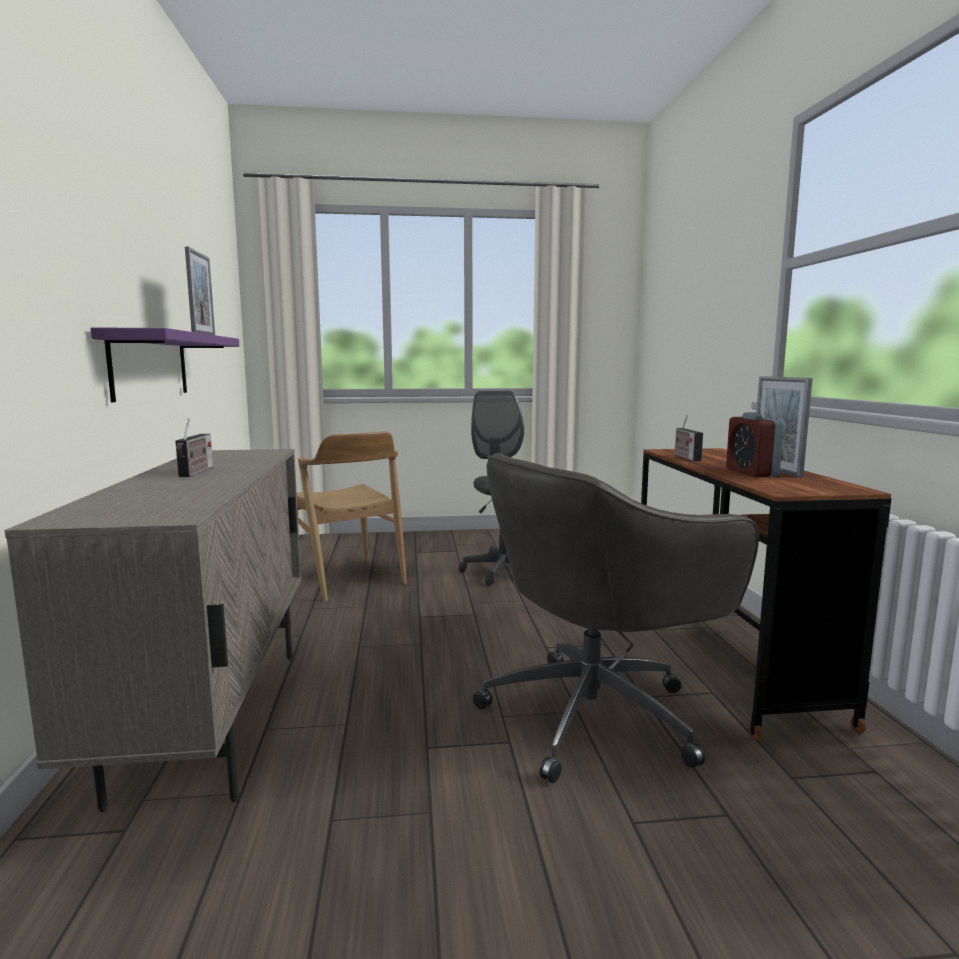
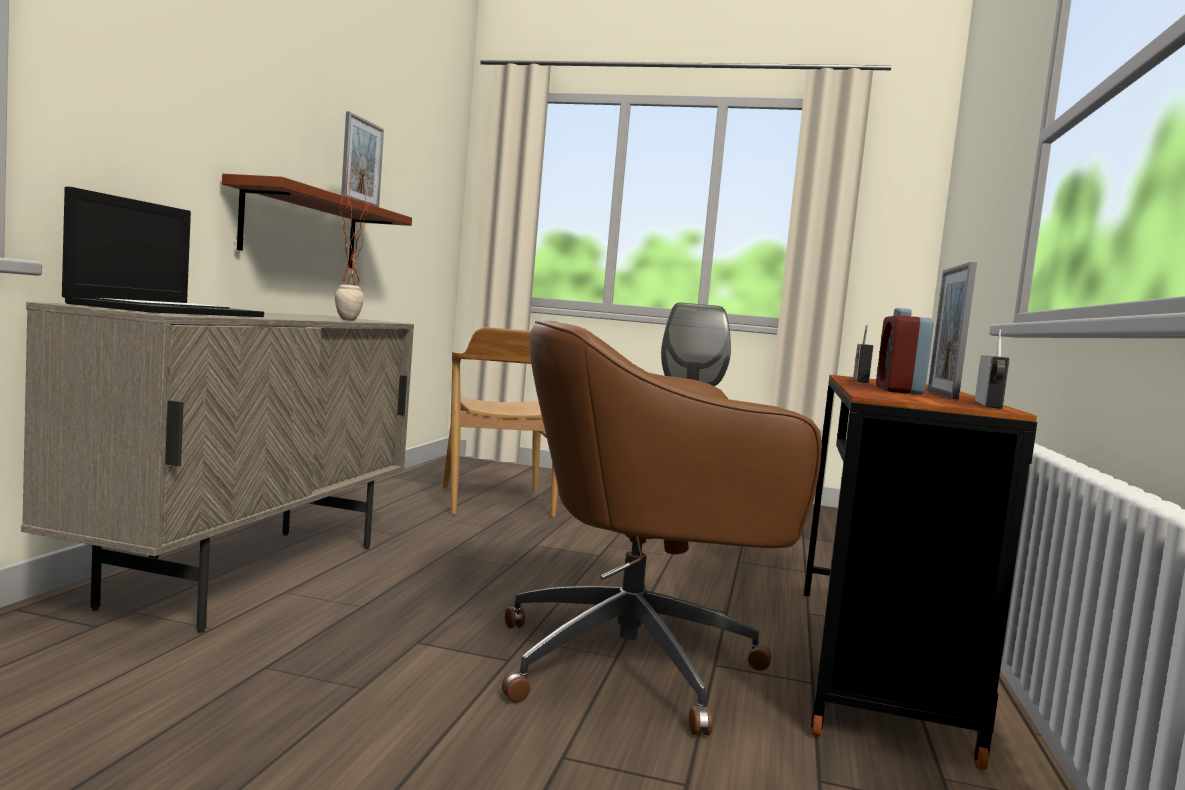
camera: 20 degrees right, 5 degrees down
(143, 502) = (168, 310): none -> laptop
(150, 365) = (302, 228): purple shelf -> brown shelf
(196, 472) = (272, 314): radio -> radio (990, 405)
(260, 461) = (350, 320): none -> potted plant
(596, 714) = (636, 664): grey office chair -> brown office chair

